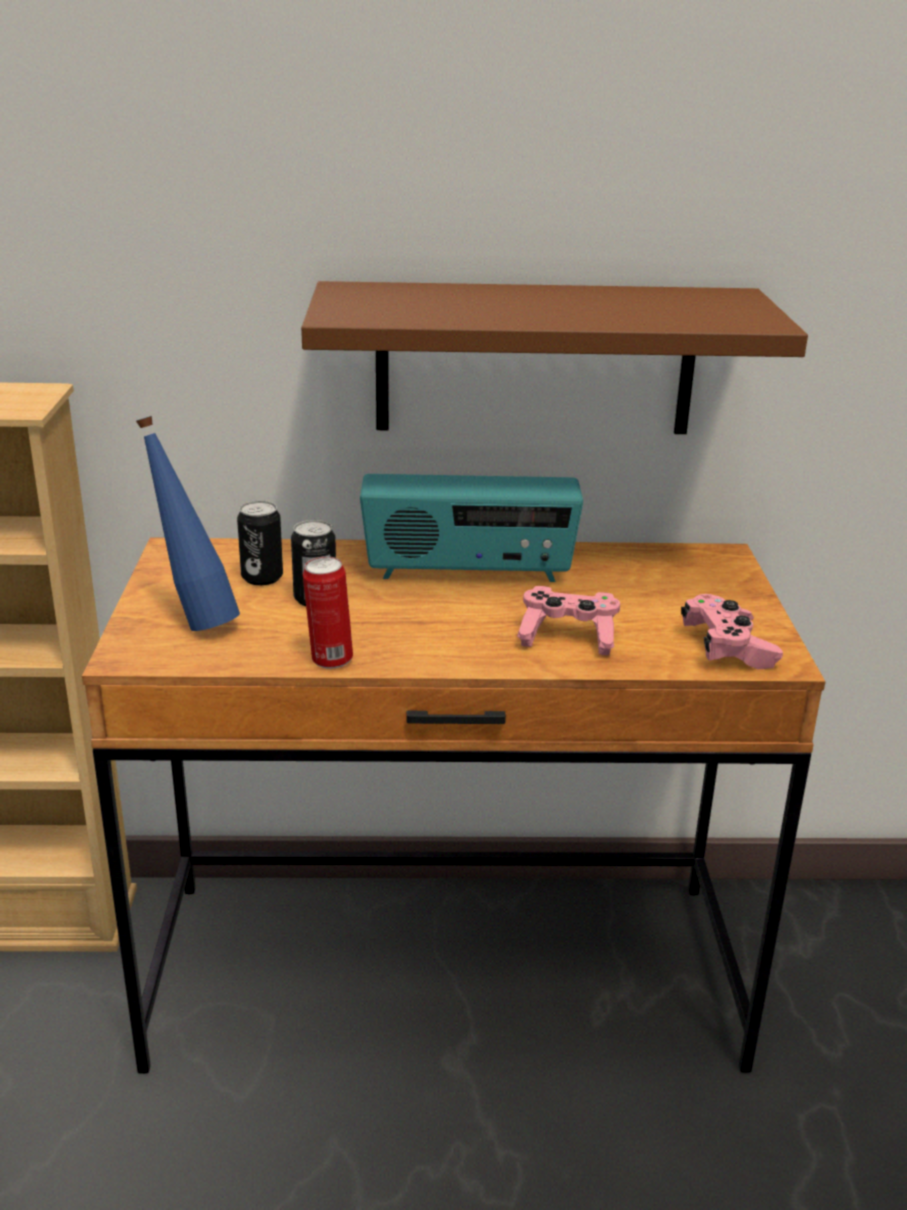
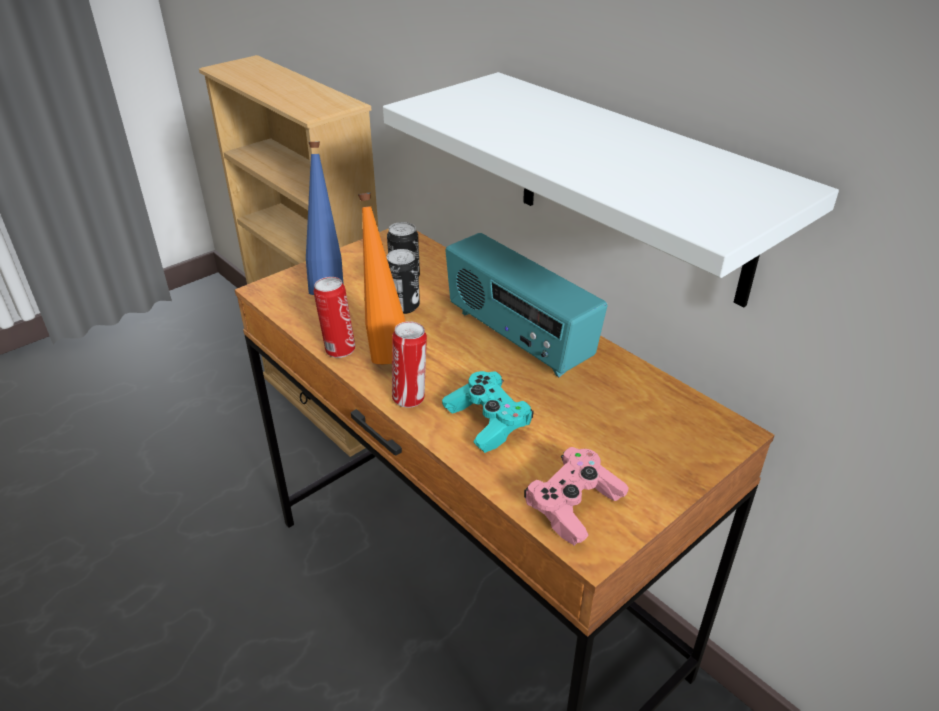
camera: 50 degrees right, 10 degrees up
(375, 637) = (385, 350): none -> orange bottle
(475, 656) = (410, 398): none -> can
(535, 359) = (632, 187): brown shelf -> white shelf
(568, 636) = (487, 422): pink game controller -> turquoise game controller

